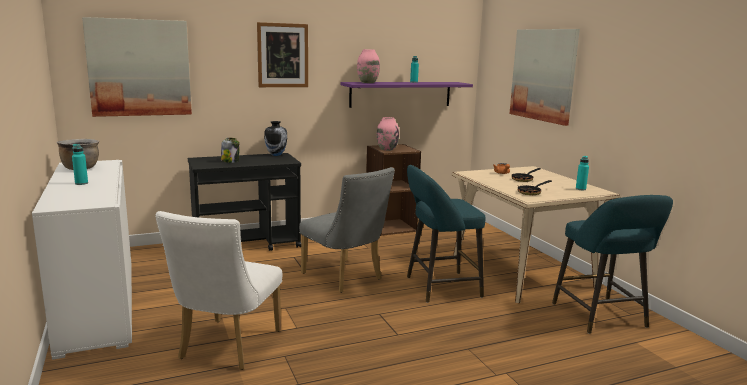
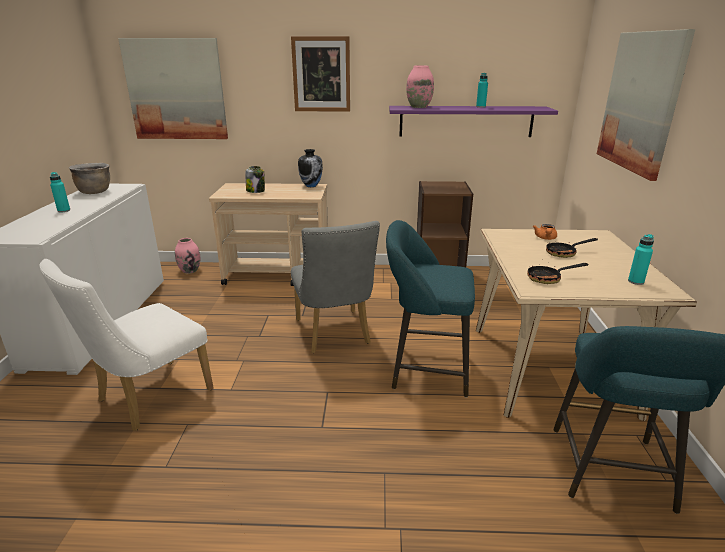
camera: 25 degrees right, 10 degrees up
(247, 244) = (278, 275): black cart -> beige cart
(387, 149) = (435, 188): pink vase -> pink vase (190, 270)

